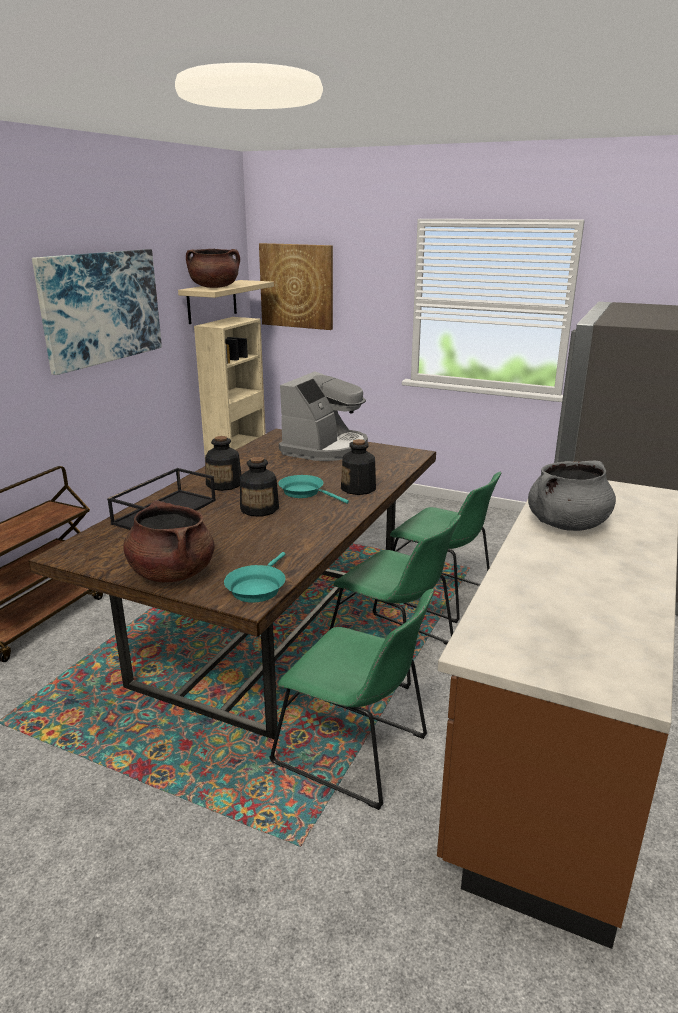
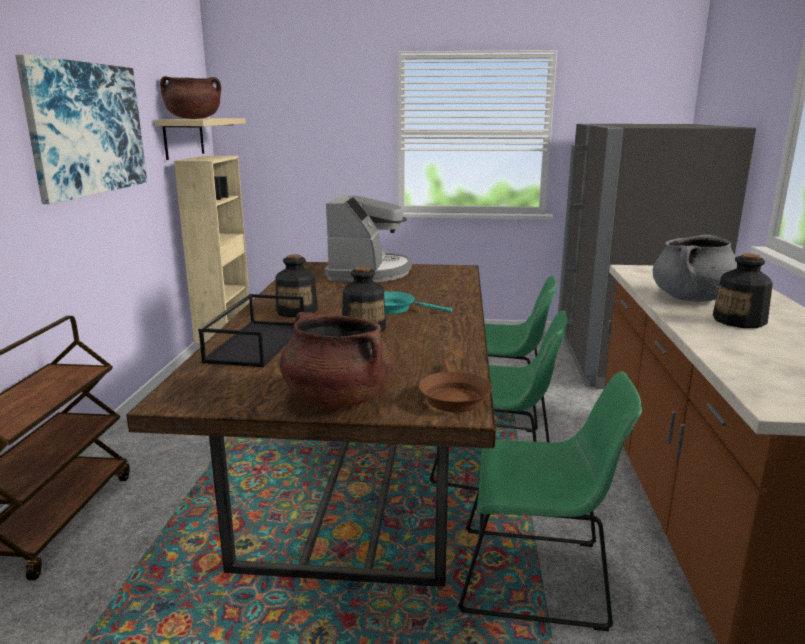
camera: 20 degrees left, 5 degrees down
(257, 587) = (453, 397): turquoise frying pan -> brown frying pan
(297, 286) = (268, 124): picture -> none
(358, 488) = (444, 299): bottle -> bottle (739, 321)

